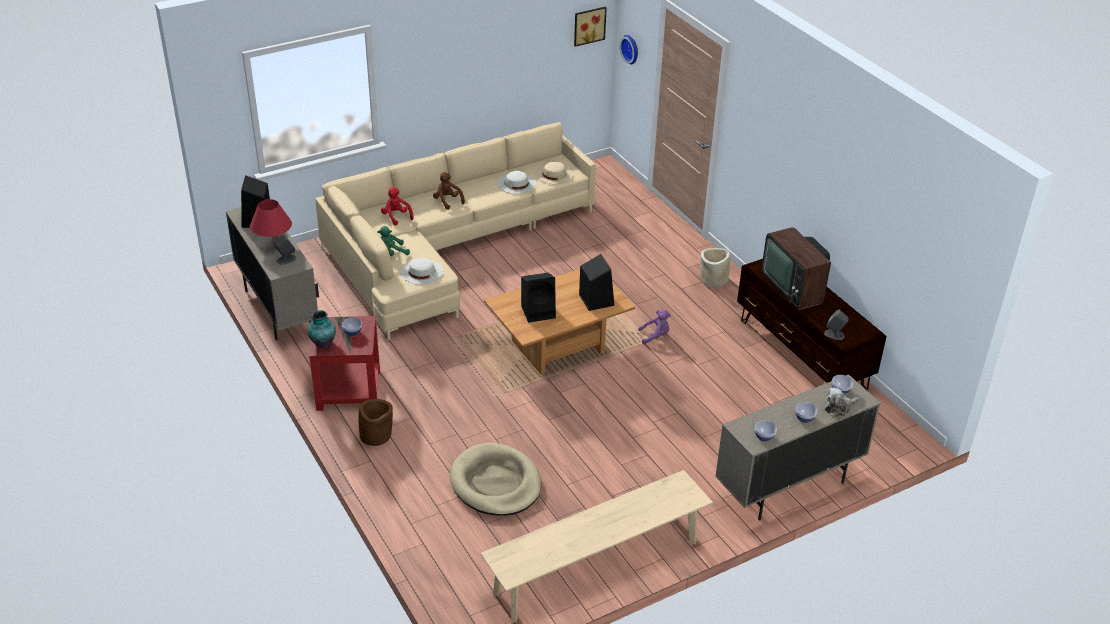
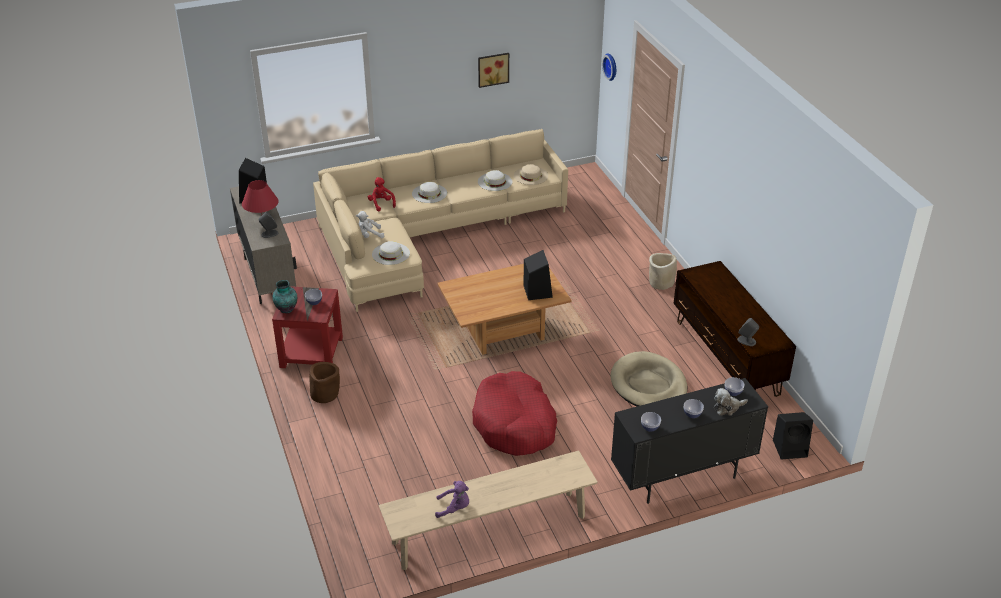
camera: 10 degrees right, 0 degrees up
(392, 253) = (369, 235): green plush toy -> white plush toy
(447, 201) = (429, 193): brown plush toy -> white hat
(495, 483) = (418, 446): beige dog bed -> beige dog bed (648, 384)
(539, 311) = (483, 297): black speaker -> black speaker (790, 448)
(588, 25) = (574, 43): picture -> picture (493, 69)
(595, 448) = (514, 424): none -> red dog bed
(655, 336) = (594, 329): purple plush toy -> purple plush toy (454, 508)
(788, 488) = (682, 477): beige cabinet -> black cabinet
(795, 285) = (722, 292): television -> none

